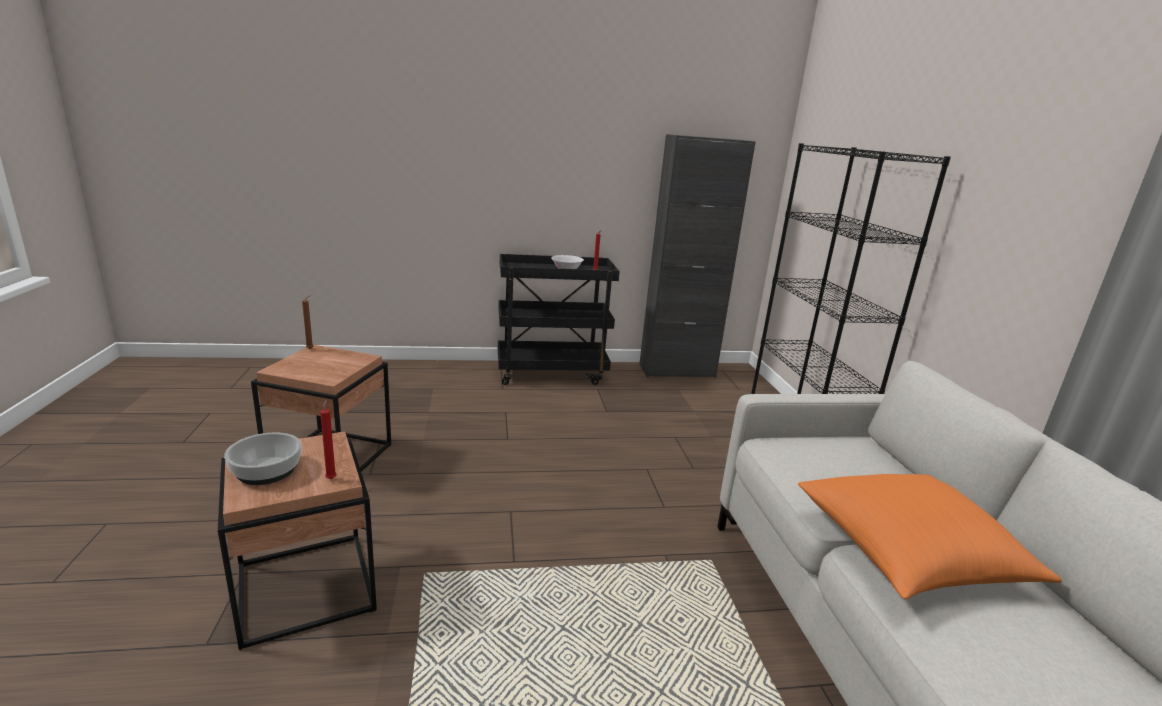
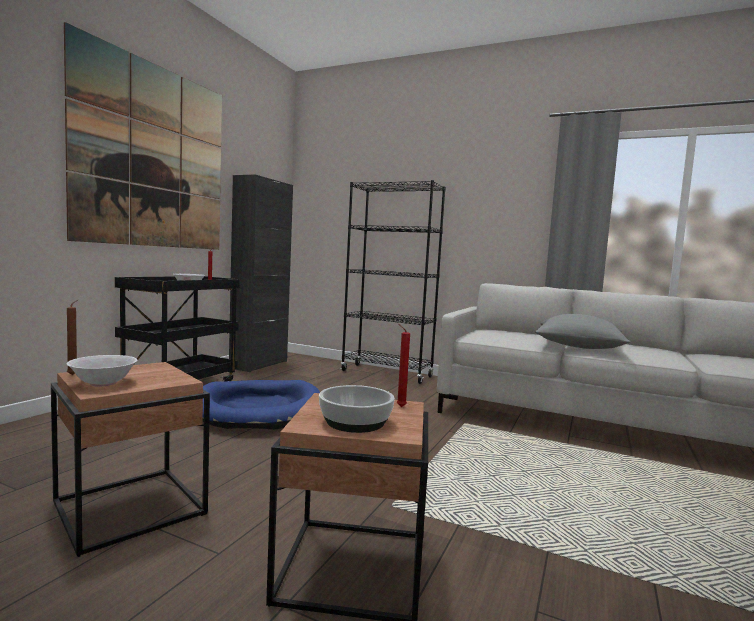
camera: 55 degrees left, 15 degrees down
(298, 363) = (103, 383): none -> white bowl
(555, 127) = (154, 157): none -> picture
(557, 423) = (258, 409): none -> blue dog bed
(908, 553) = (578, 346): orange pillow -> grey pillow

